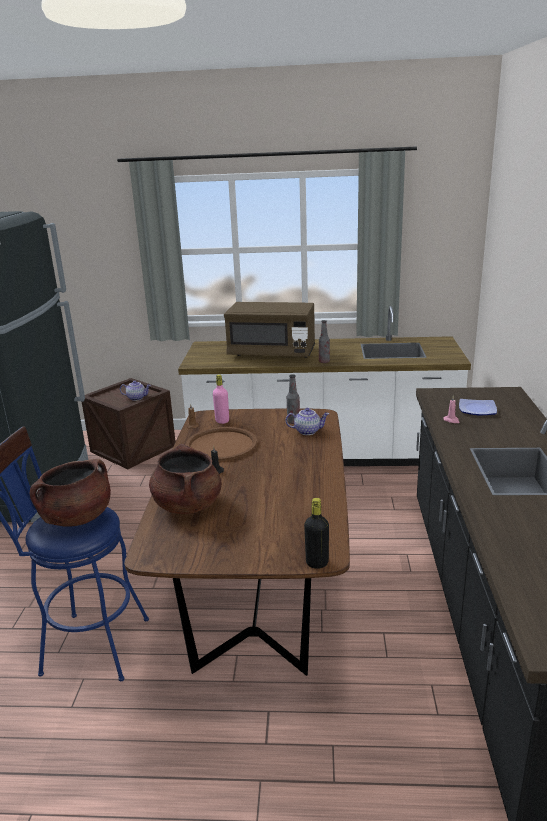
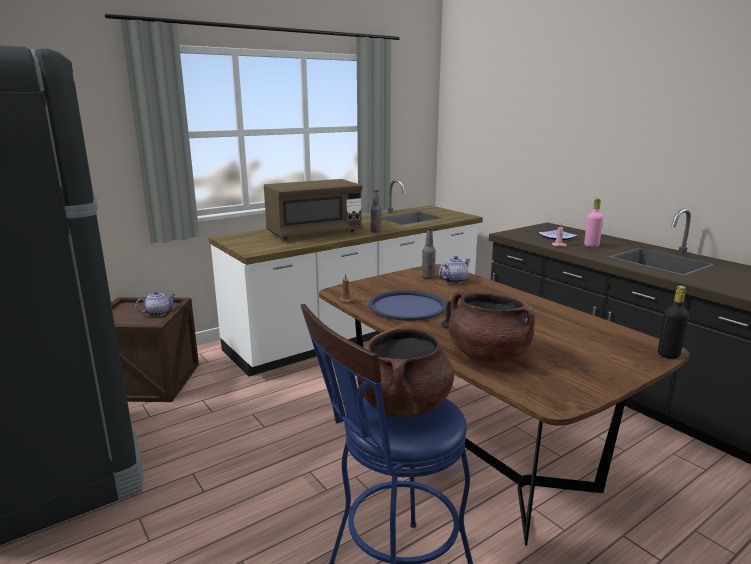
camera: 40 degrees left, 5 degrees down
(221, 445) = (407, 306): brown tray -> blue tray
(222, 421) = (365, 290): pink bottle -> pink bottle (591, 245)

